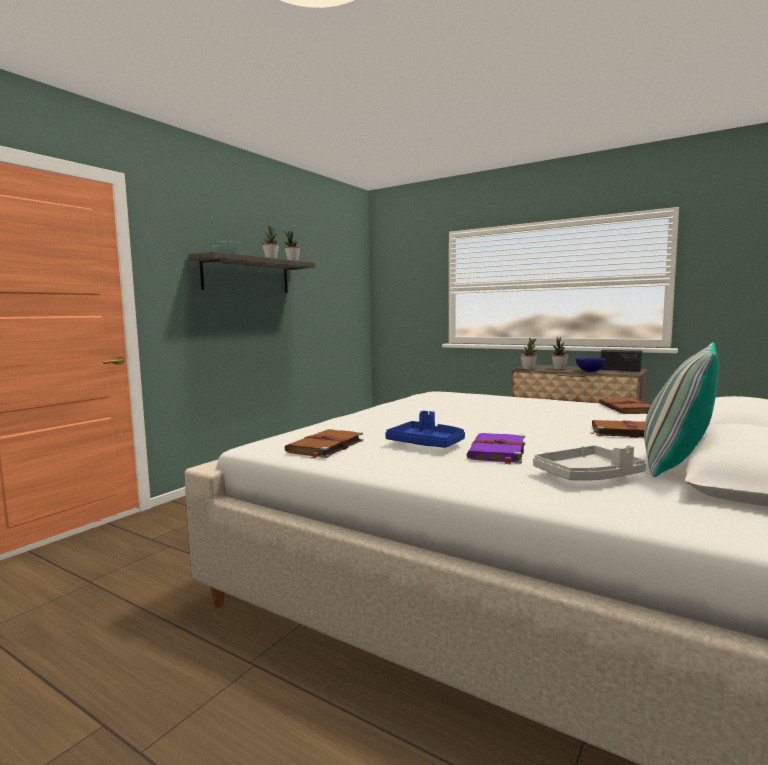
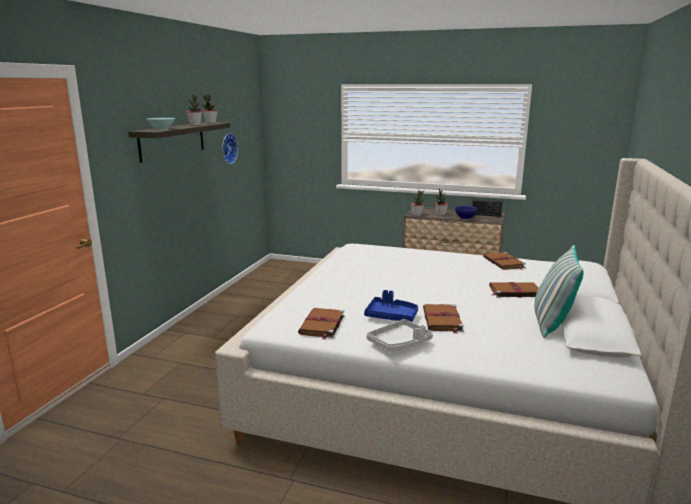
camera: 15 degrees left, 10 degrees up
(320, 298) = (227, 148): none -> wall clock
(497, 451) = (442, 320): purple book -> brown book
(588, 476) = (507, 340): grey tray -> grey tray (399, 343)

